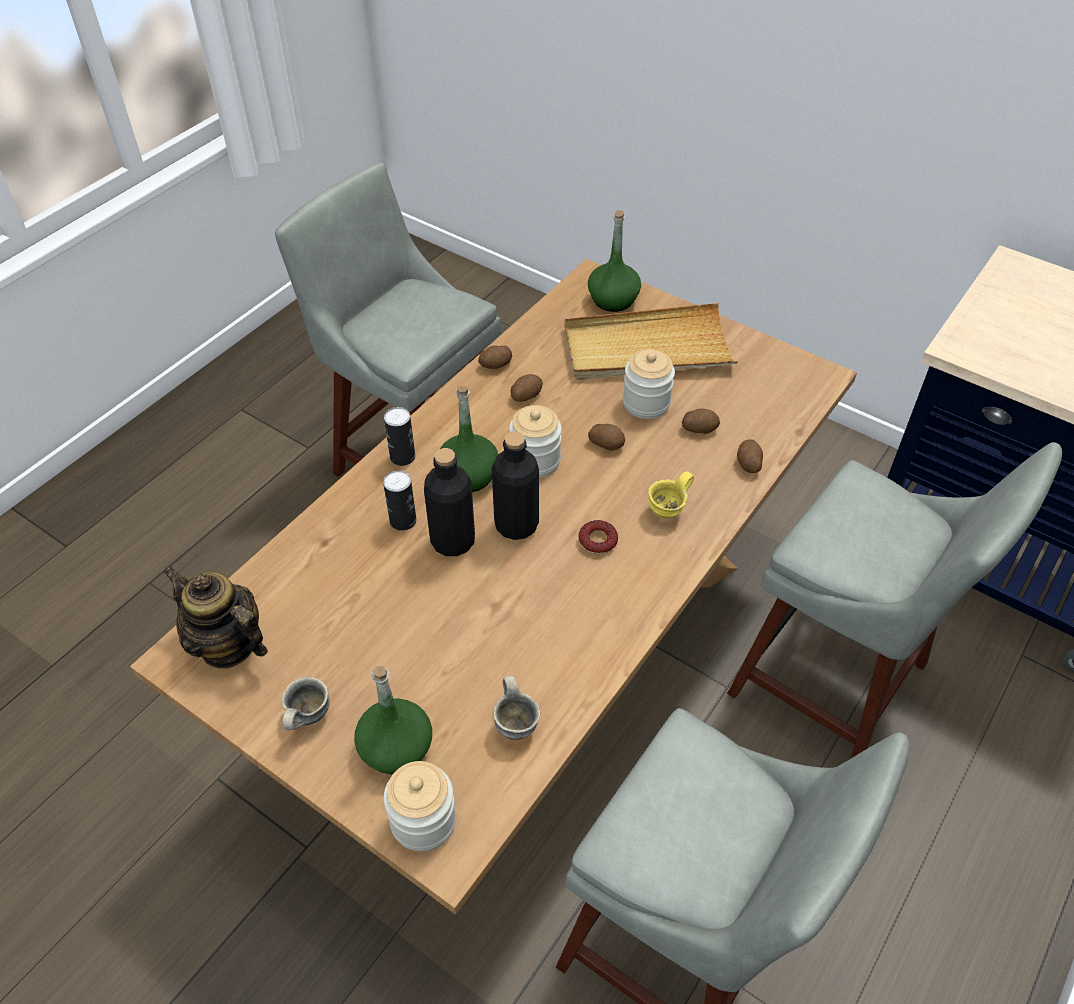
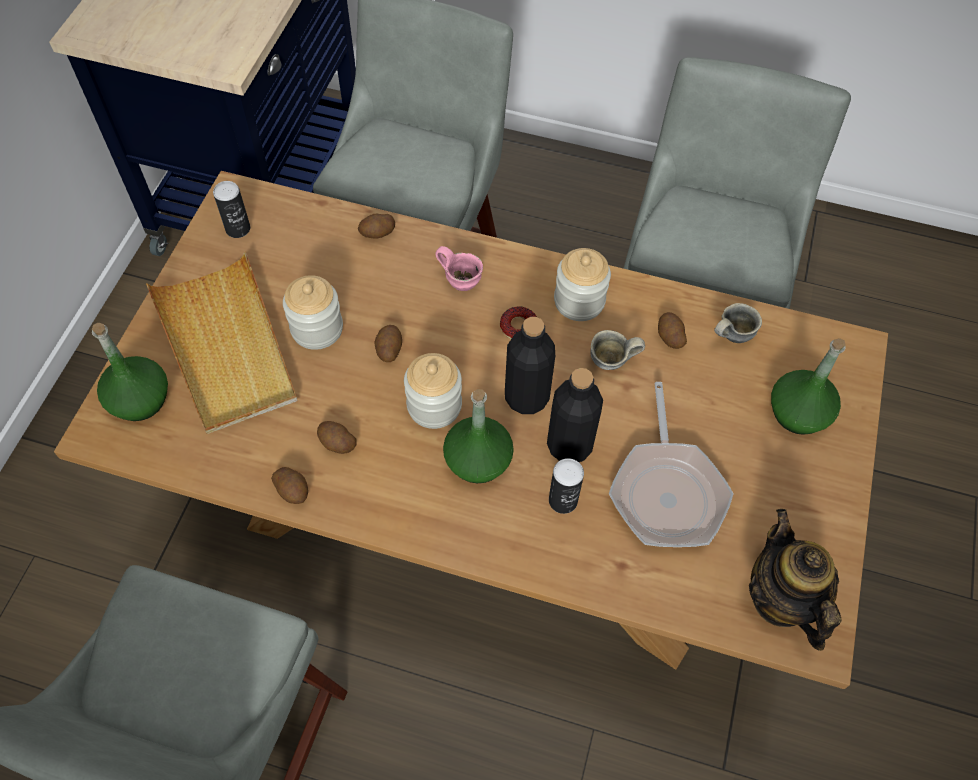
camera: 110 degrees left, 10 degrees up
(228, 645) = (780, 599): teapot -> teapot turned 150 degrees clockwise
(306, 717) = (811, 493): grey mug -> grey mug (611, 364)
(372, 598) = (667, 491): none -> frying pan
(402, 457) = (475, 536): can -> can (238, 229)
(423, 821) = (842, 372): jar -> jar (579, 301)
(669, 511) = (461, 280): yellow mug -> pink mug
(699, 428) = (341, 278): potato -> potato (669, 337)

